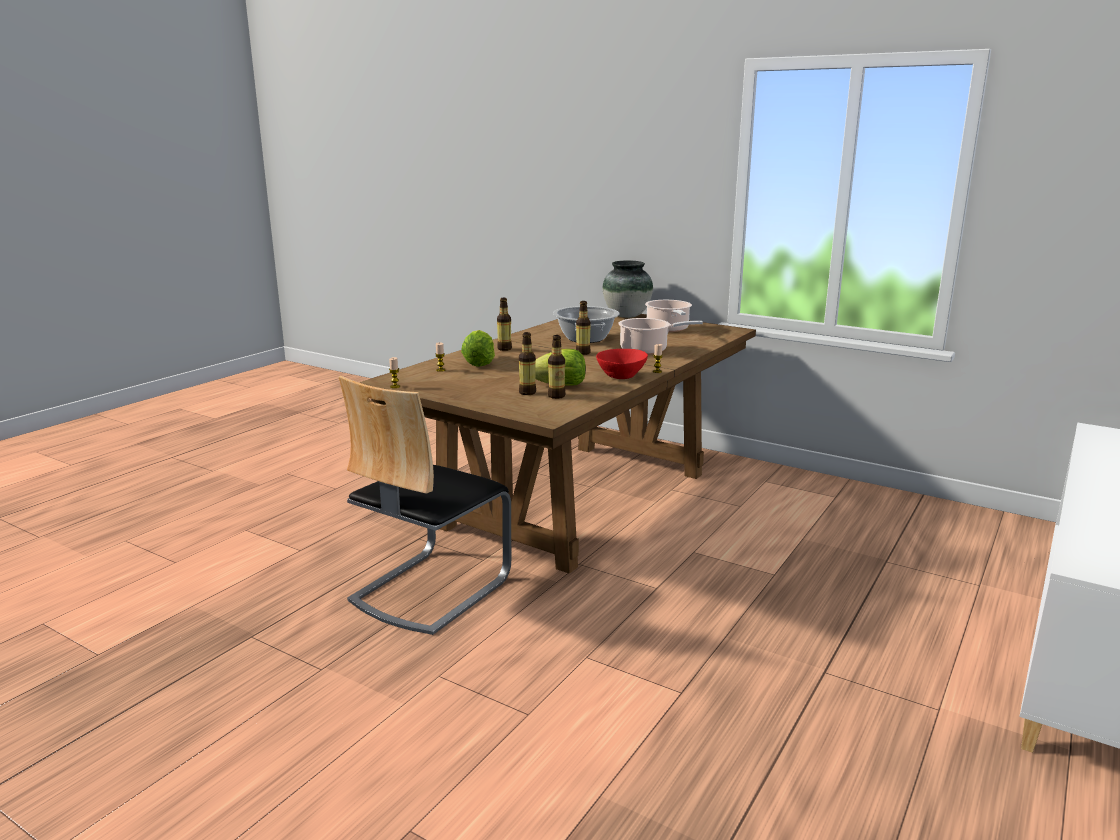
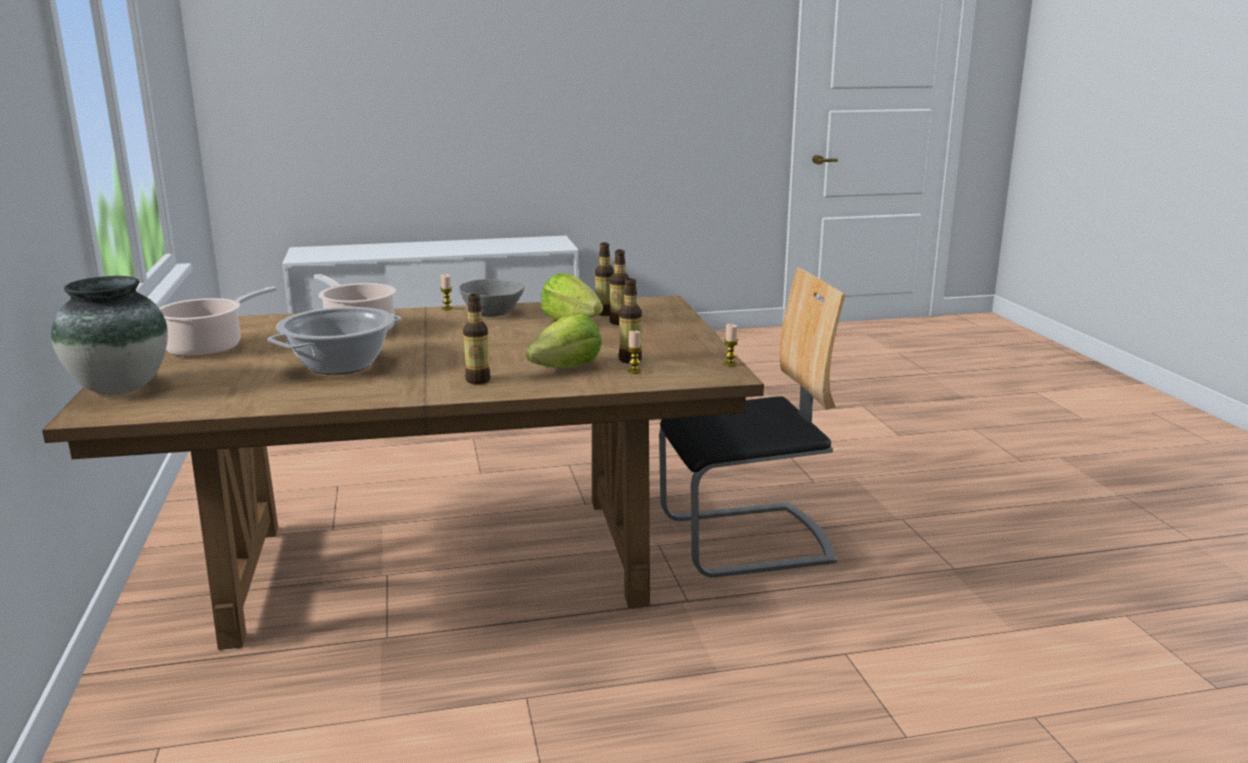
camera: 135 degrees left, 0 degrees up
(583, 353) = (424, 346): bottle -> bottle (630, 360)
(620, 376) = (492, 313): red bowl -> grey bowl

